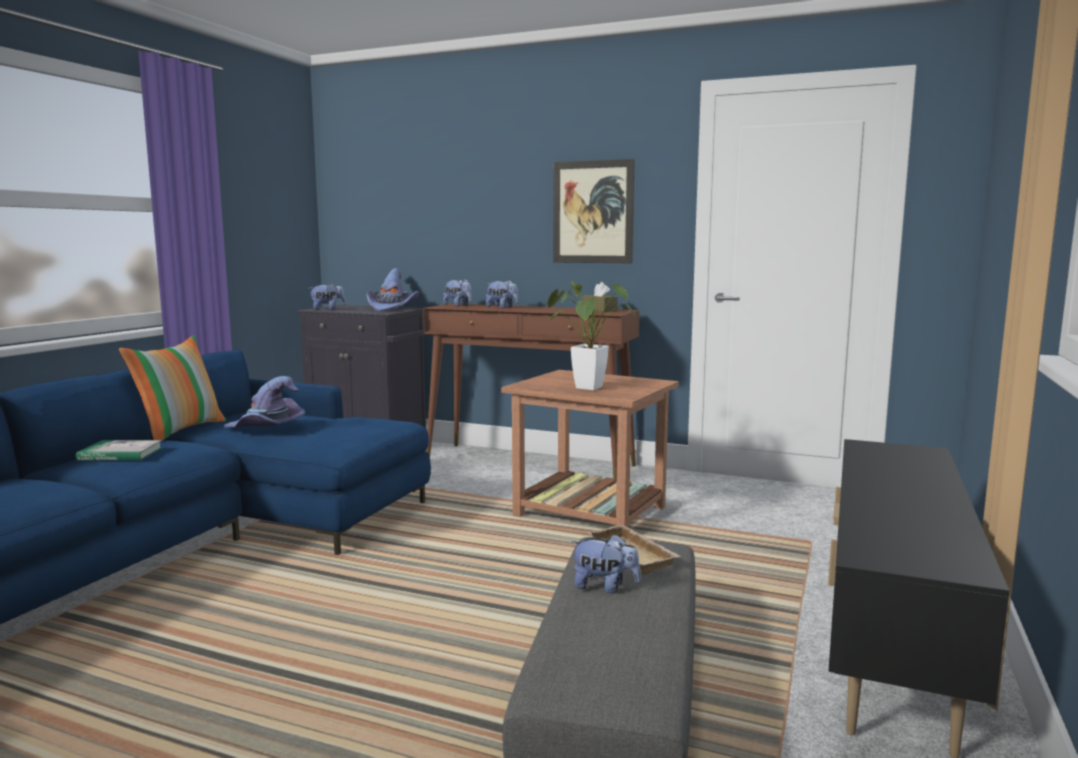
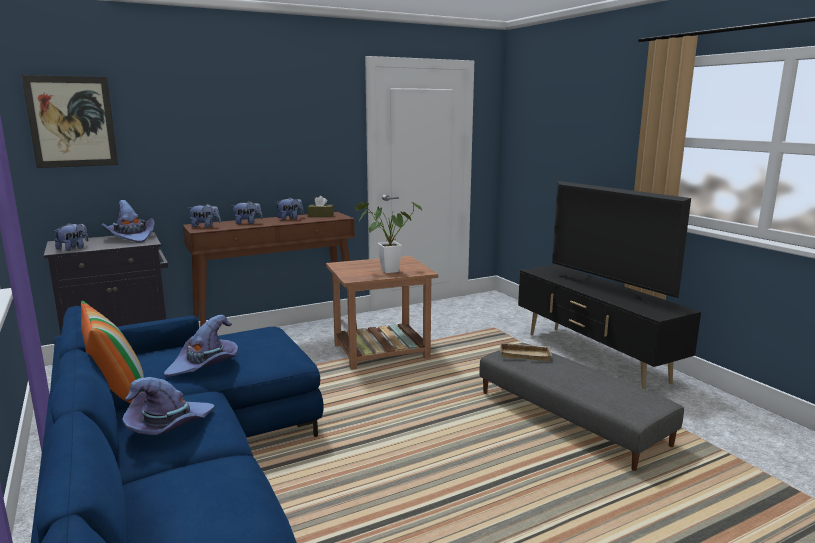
camera: 50 degrees left, 5 degrees up
(121, 454) = (169, 425): book -> purple hat
(592, 212) = (297, 144): picture -> picture (72, 122)
(605, 587) = (551, 372): plush toy -> plush toy (290, 218)
(913, 499) = (608, 289): none -> television

